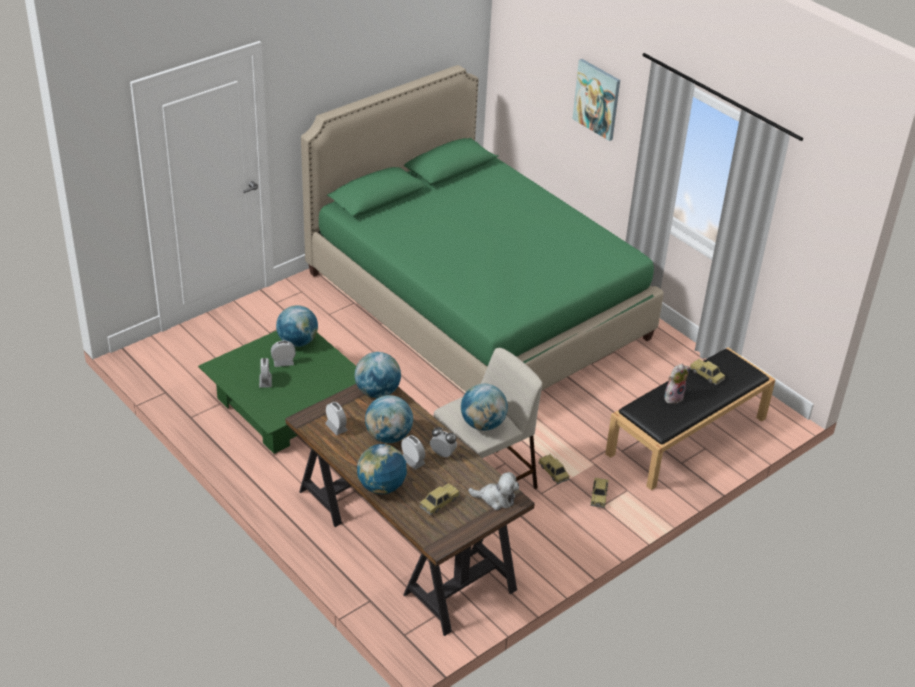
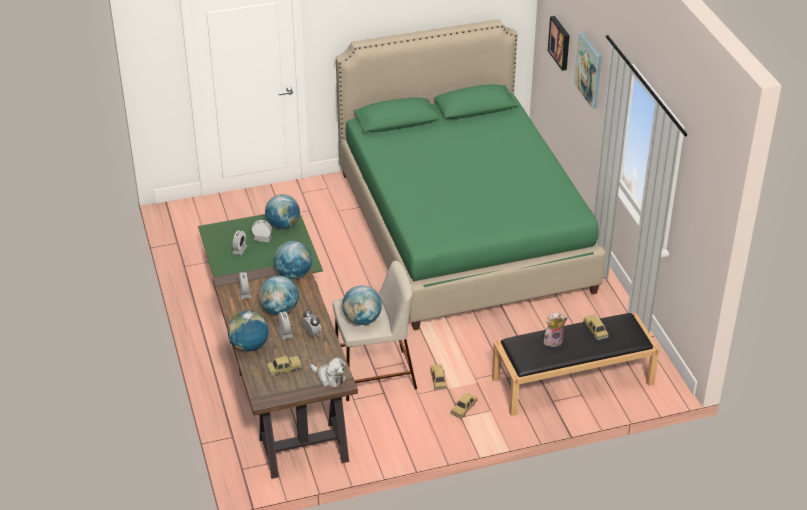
camera: 25 degrees right, 0 degrees up
(539, 78) = (560, 42): none -> picture

